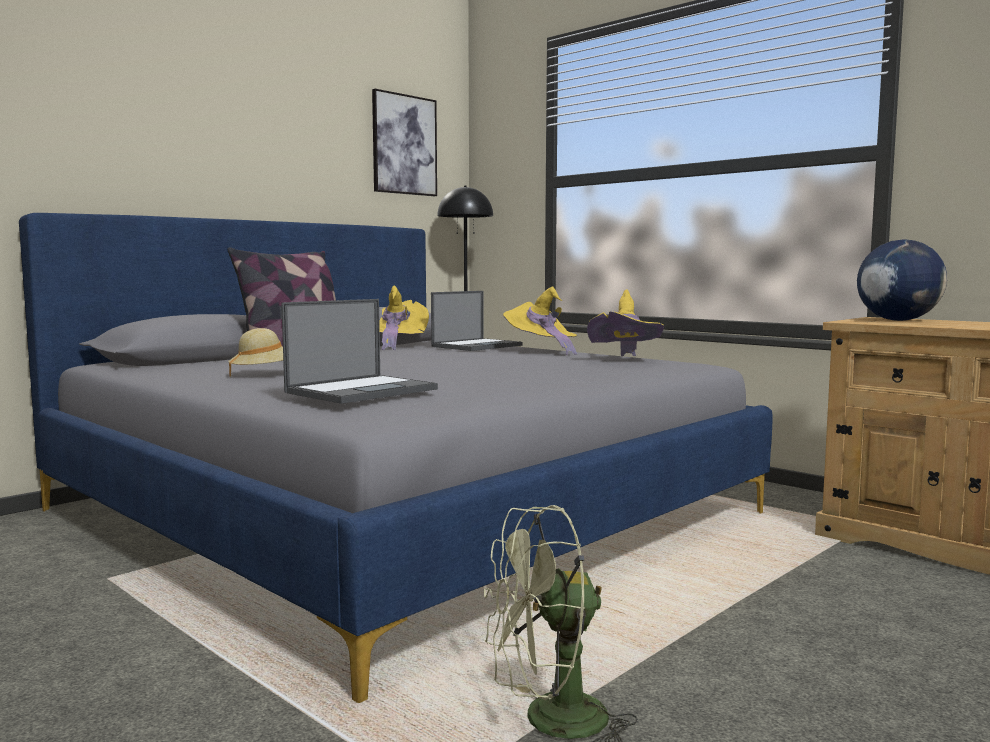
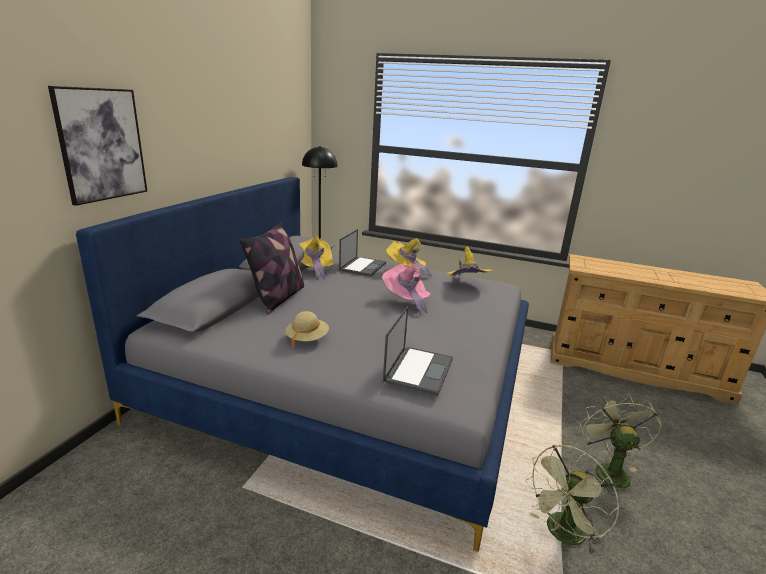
camera: 25 degrees left, 15 degrees up
(404, 145) = (282, 119): picture -> picture (101, 145)
(483, 364) = (406, 301): none -> pink hat
(769, 670) = (607, 470): none -> green fan
(898, 320) = (594, 264): globe -> none

